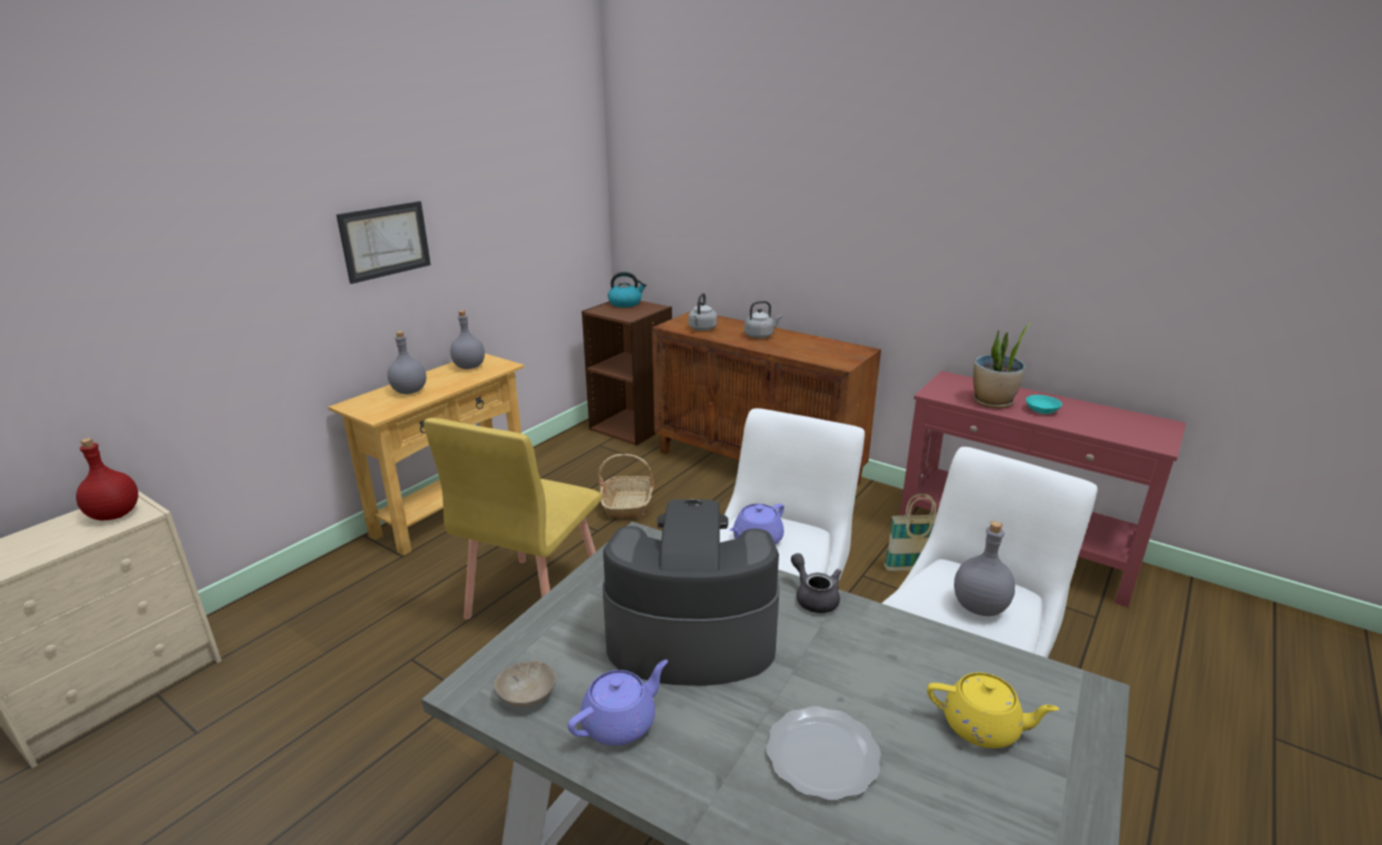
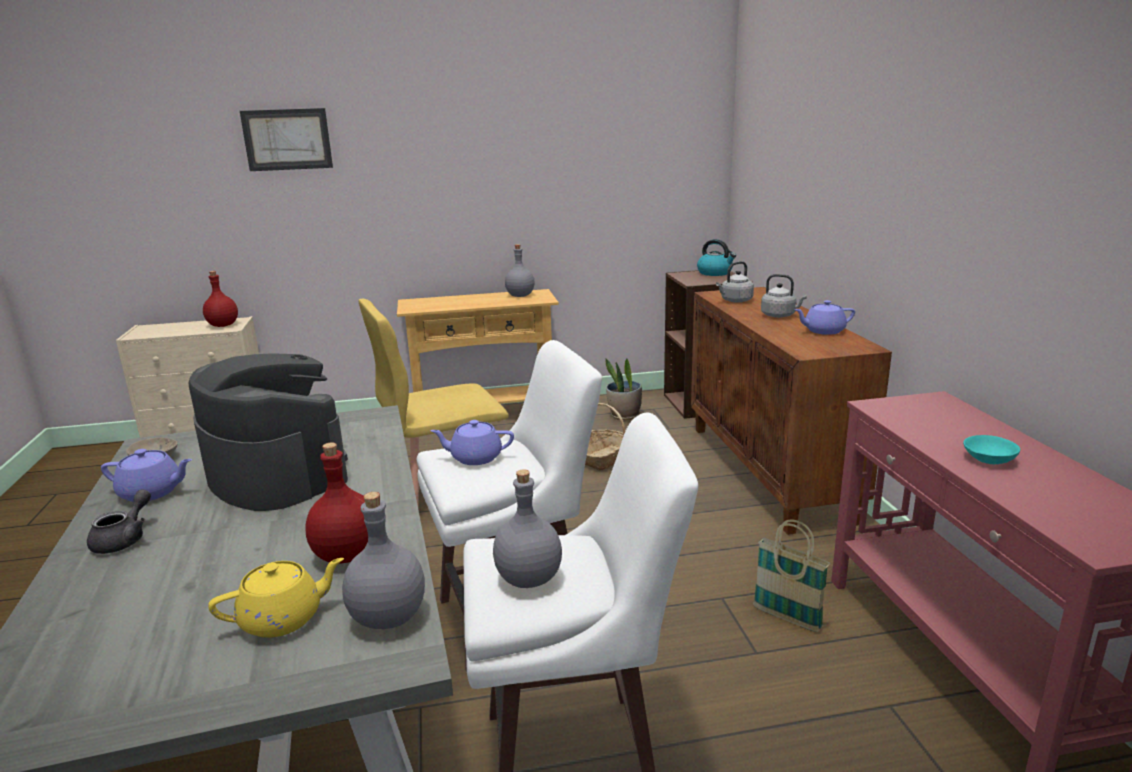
camera: 45 degrees right, 5 degrees down
(385, 241) = (465, 176): picture -> picture (287, 139)
(409, 391) = (454, 301): grey bottle -> grey bottle (387, 618)
(813, 342) = (823, 331): none -> purple teapot
(814, 597) = (387, 492): grey teapot -> grey teapot (125, 539)
(824, 756) = (178, 567): plate -> none
(905, 659) = (345, 554): none -> red bottle
(983, 727) = (283, 618): yellow teapot -> yellow teapot turned 90 degrees counterclockwise
(993, 402) = (936, 433): potted plant -> potted plant (624, 416)

